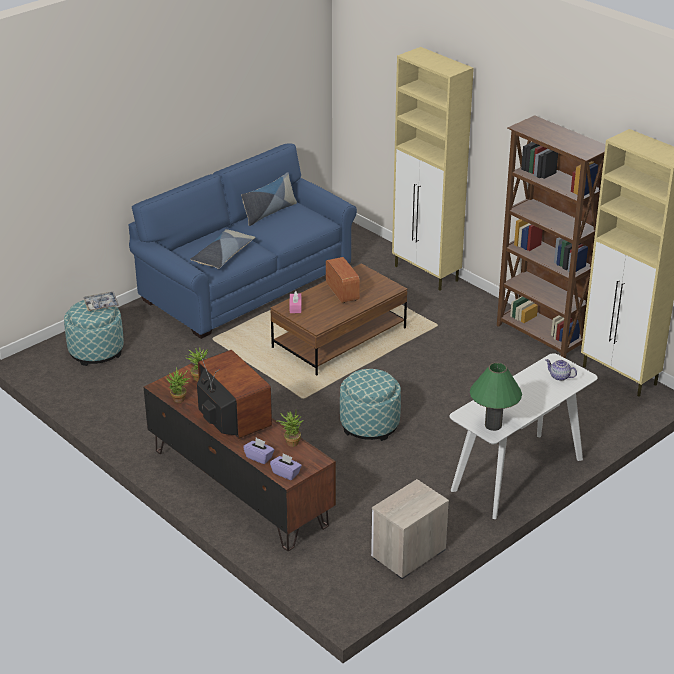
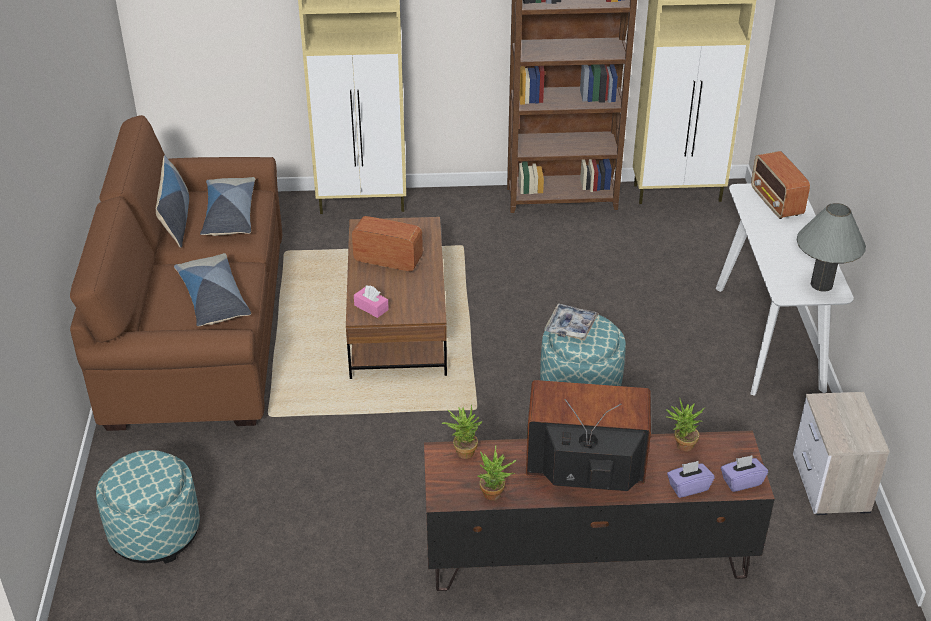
camera: 50 degrees left, 5 degrees up
(101, 305) = (146, 460): tray -> tray (571, 326)
(247, 284) = (199, 330): blue sofa -> brown sofa
(295, 224) = (229, 215): none -> pillow
(493, 425) = (821, 284): green table lamp -> grey table lamp
(560, 377) = (776, 203): teapot -> radio

